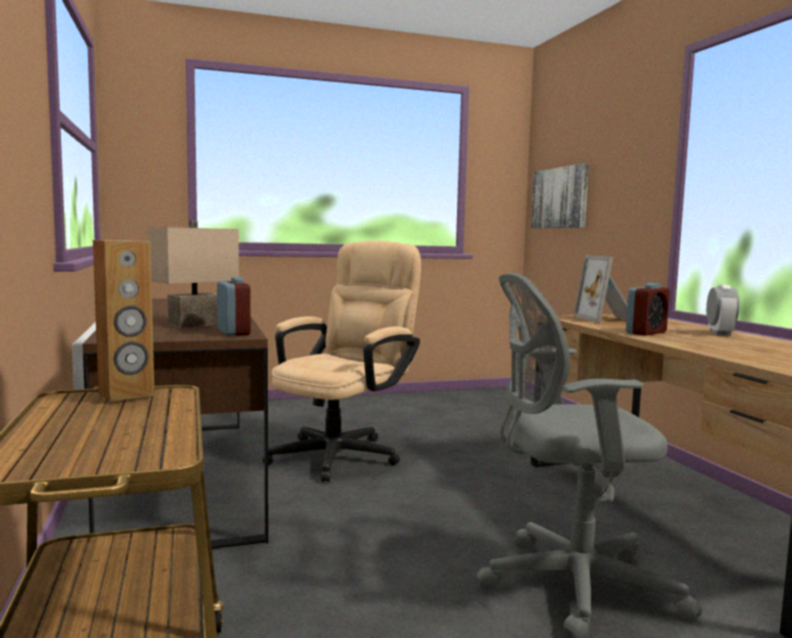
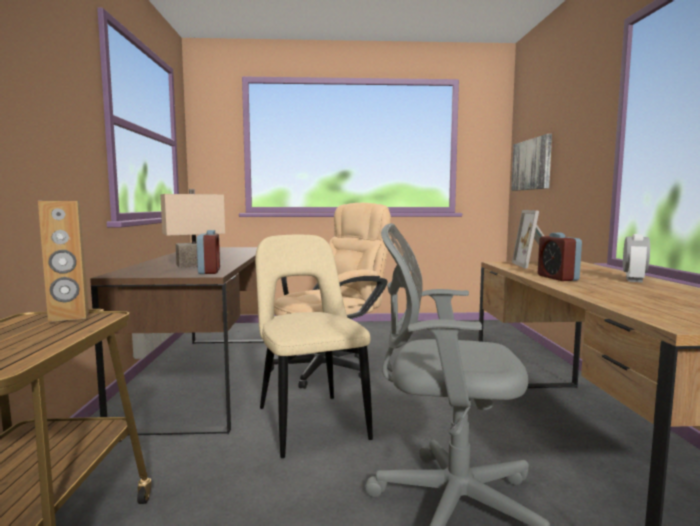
camera: 15 degrees right, 0 degrees up
(361, 518) = (309, 421): none -> beige chair
(646, 333) = (557, 278): alarm clock -> alarm clock turned 105 degrees clockwise

